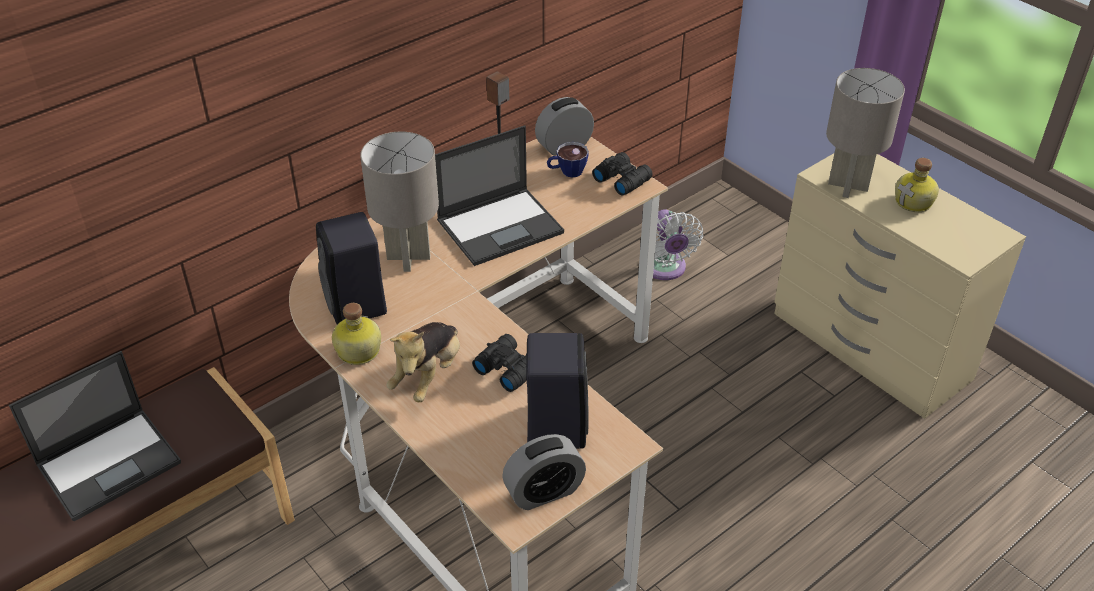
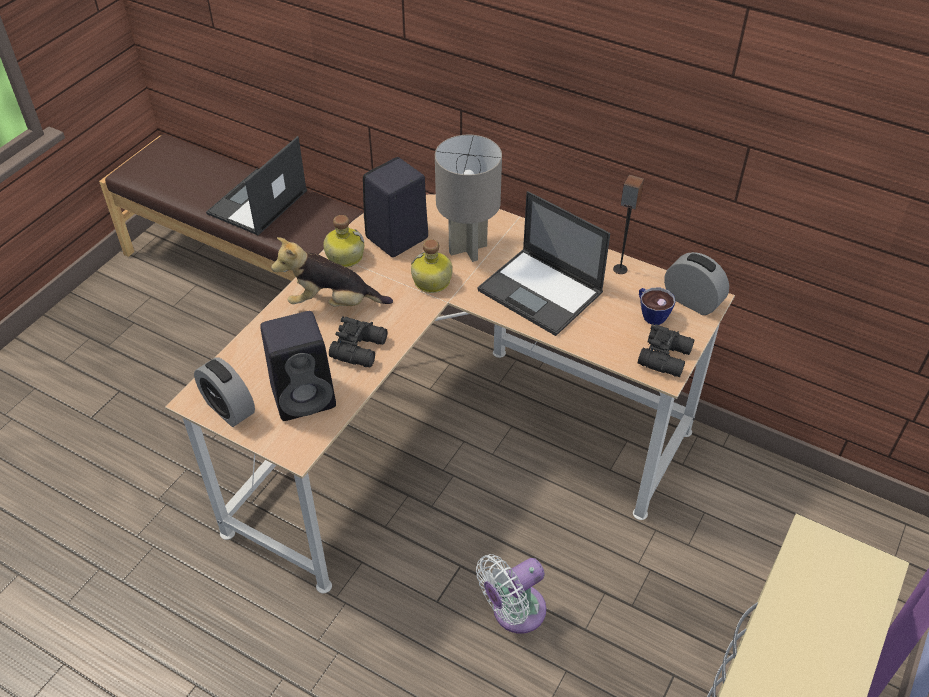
camera: 70 degrees right, 5 degrees up
(110, 463) = (257, 203): laptop -> laptop turned 90 degrees clockwise
(665, 269) = (754, 509): white fan -> white fan (514, 612)
(847, 186) = (804, 568): grey table lamp -> none
(914, 202) = (820, 648): bottle -> bottle (432, 282)

